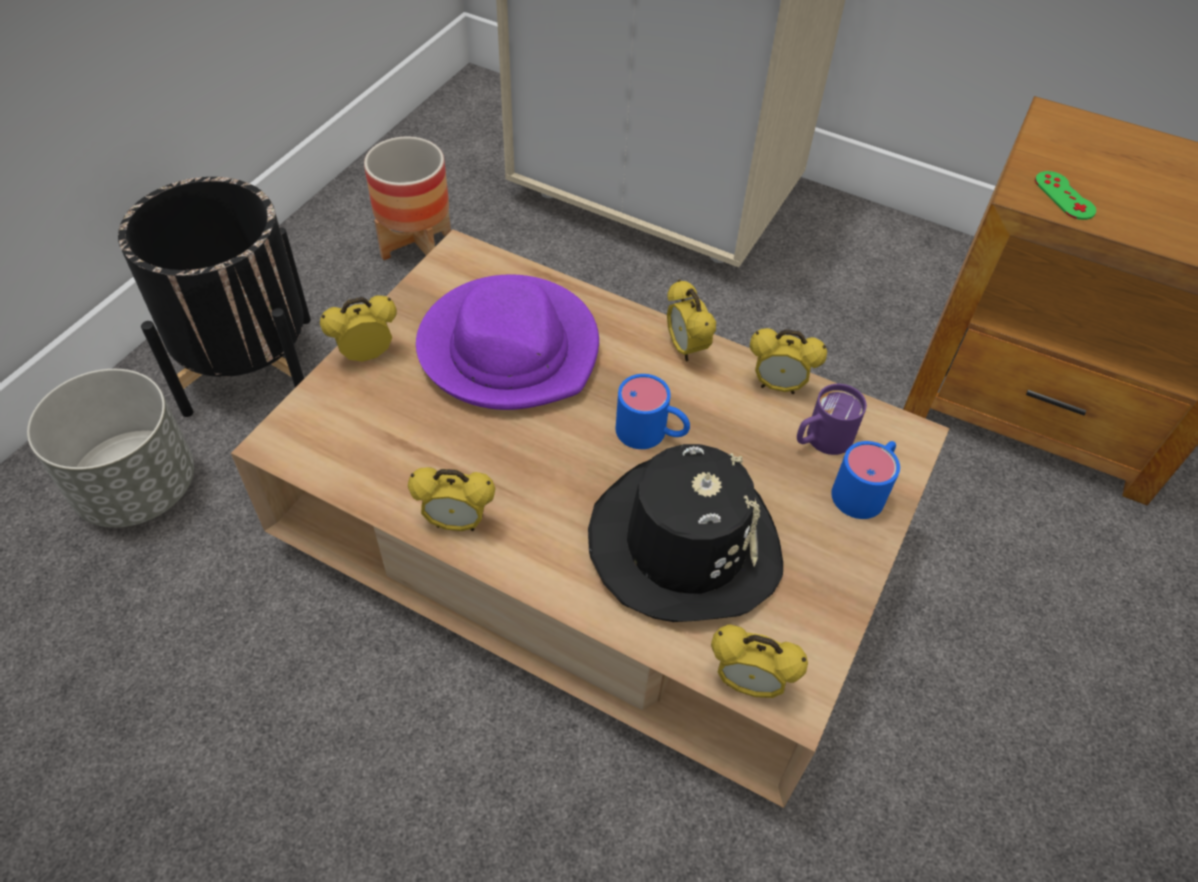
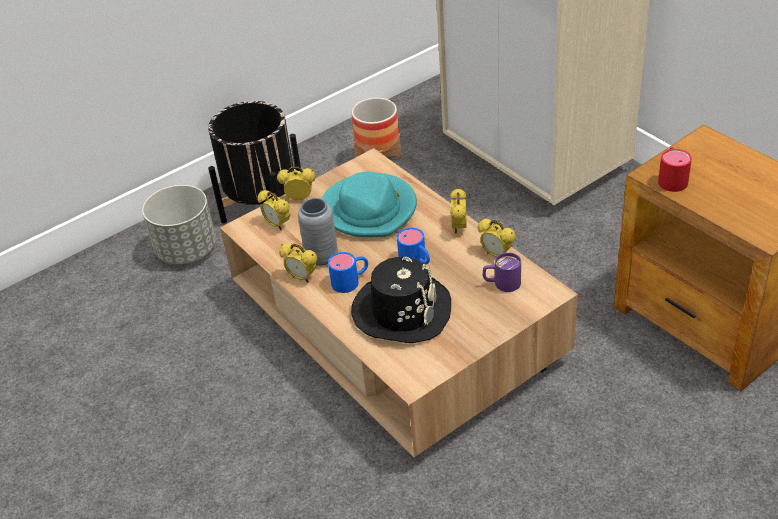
camera: 30 degrees right, 10 degrees down
(472, 468) = (321, 257): none -> grey vase
(510, 348) = (369, 209): purple hat -> turquoise hat
(748, 684) = (395, 372): alarm clock -> alarm clock (277, 225)
(864, 489) = (509, 310): blue mug -> blue mug (351, 281)
(1064, 196) = (671, 178): green game controller -> red mug

